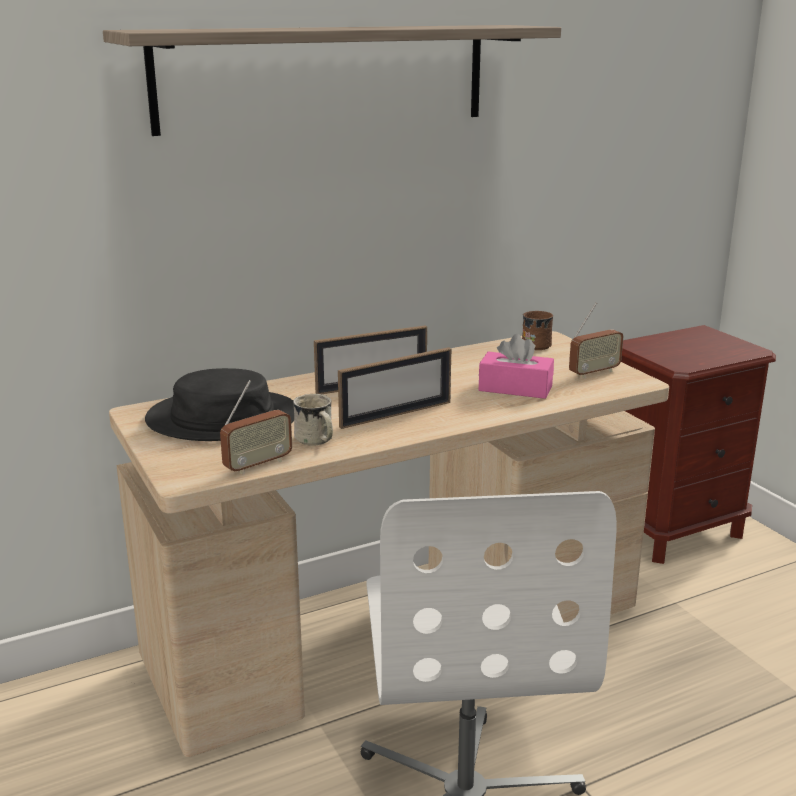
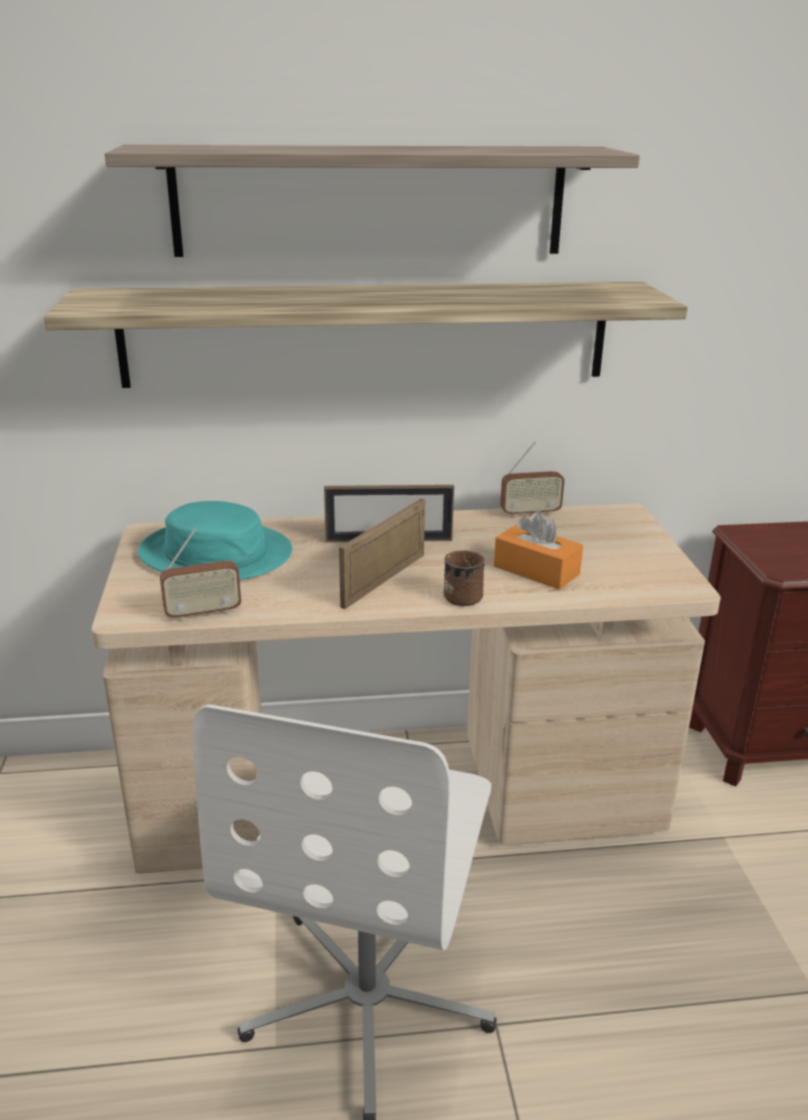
camera: 20 degrees right, 5 degrees up
(223, 418) = (216, 553): black hat -> turquoise hat
(316, 441) = (280, 597): white mug -> none
(325, 198) = (367, 334): none -> shelf
(396, 414) = (384, 580): picture frame -> picture frame turned 135 degrees clockwise
(515, 388) = (536, 570): pink tissue box -> orange tissue box
(535, 344) = (604, 518): brown mug -> brown mug (465, 594)
(594, 372) = (642, 566): radio -> radio (530, 513)

